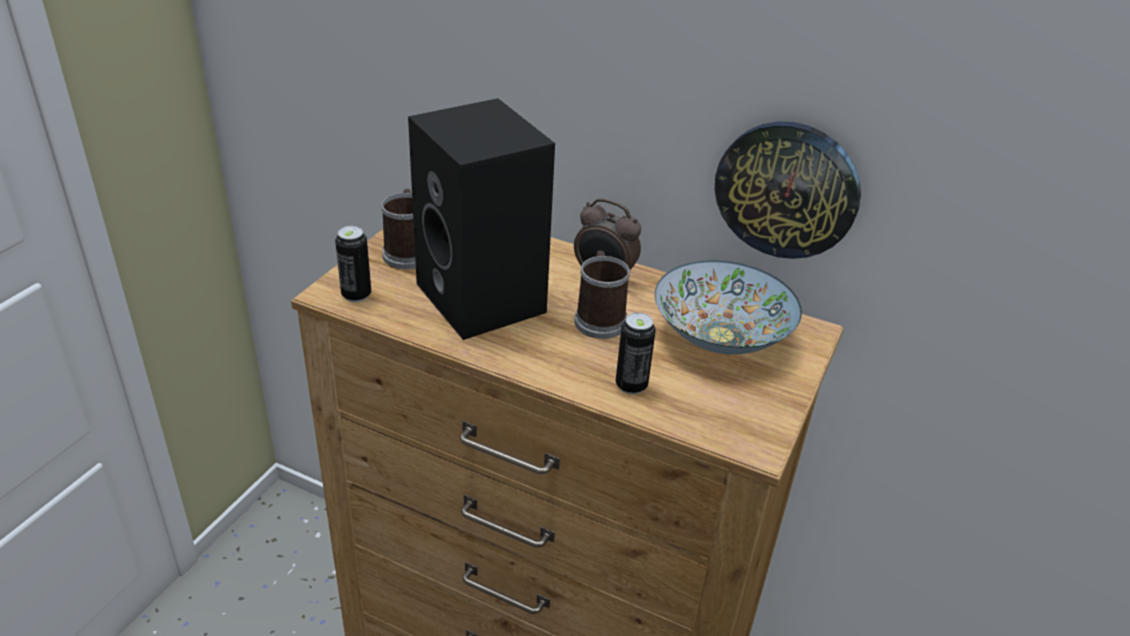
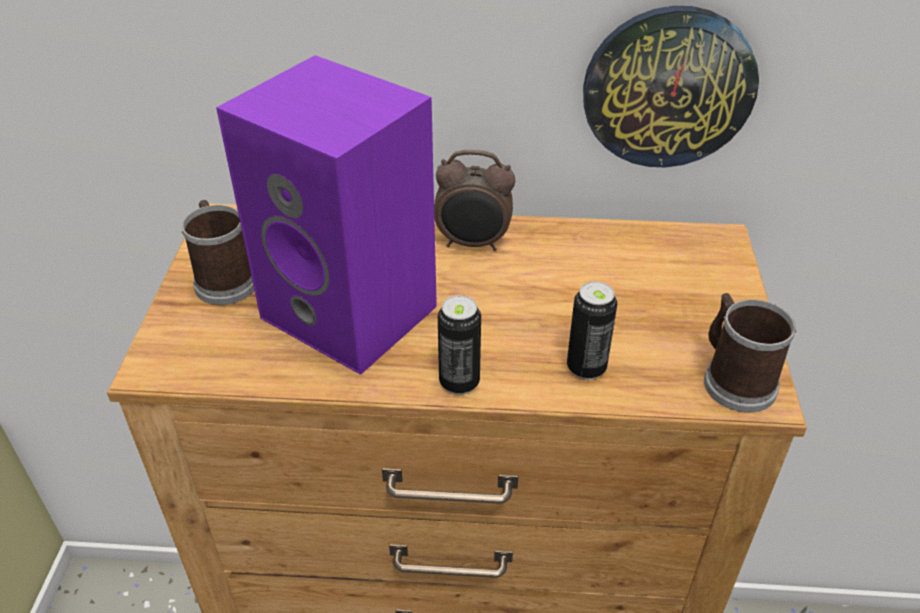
camera: 20 degrees left, 5 degrees up
(356, 295) = (192, 357): can -> can (459, 382)
(484, 299) = (354, 312): black speaker -> purple speaker
(599, 318) = (499, 295): mug -> mug (734, 379)
(721, 336) = (639, 274): bowl -> none

